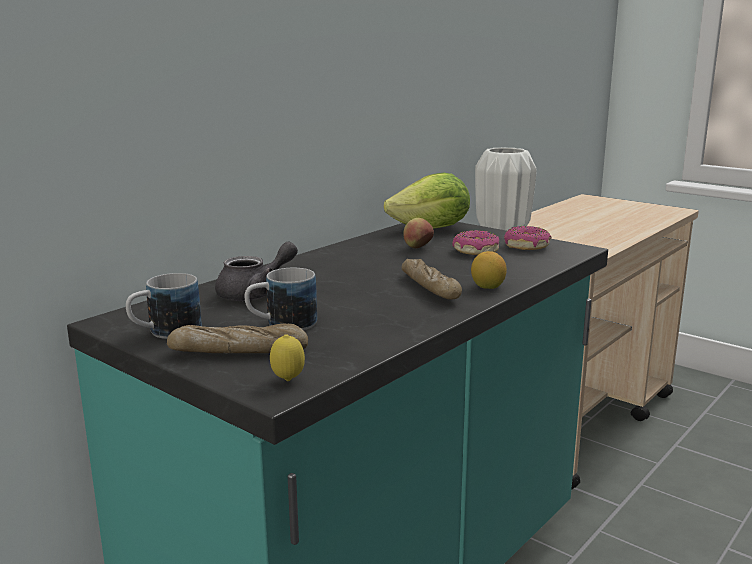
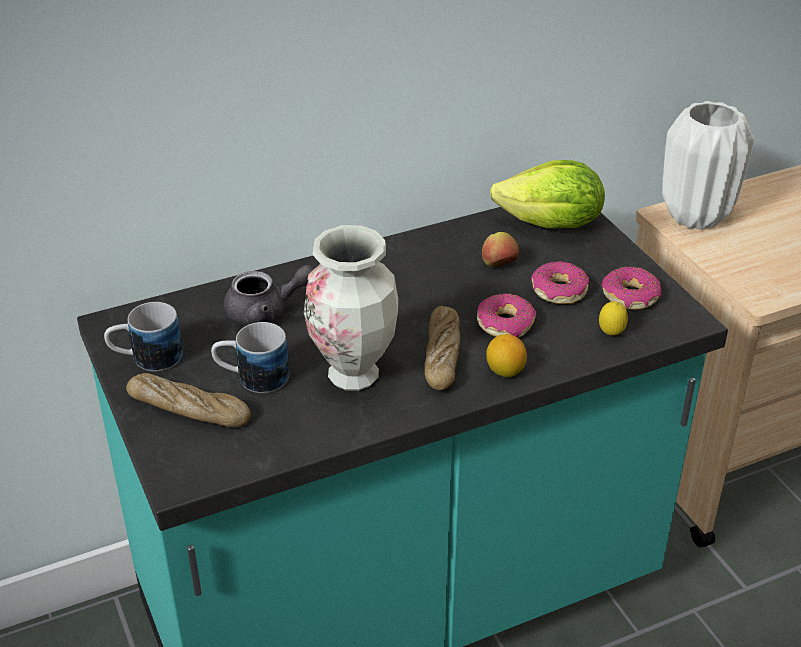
camera: 25 degrees right, 20 degrees up
(288, 380) = (200, 467): lemon -> lemon (611, 334)
(371, 309) = (354, 376): none -> vase
(458, 269) = (505, 324): none -> donut

